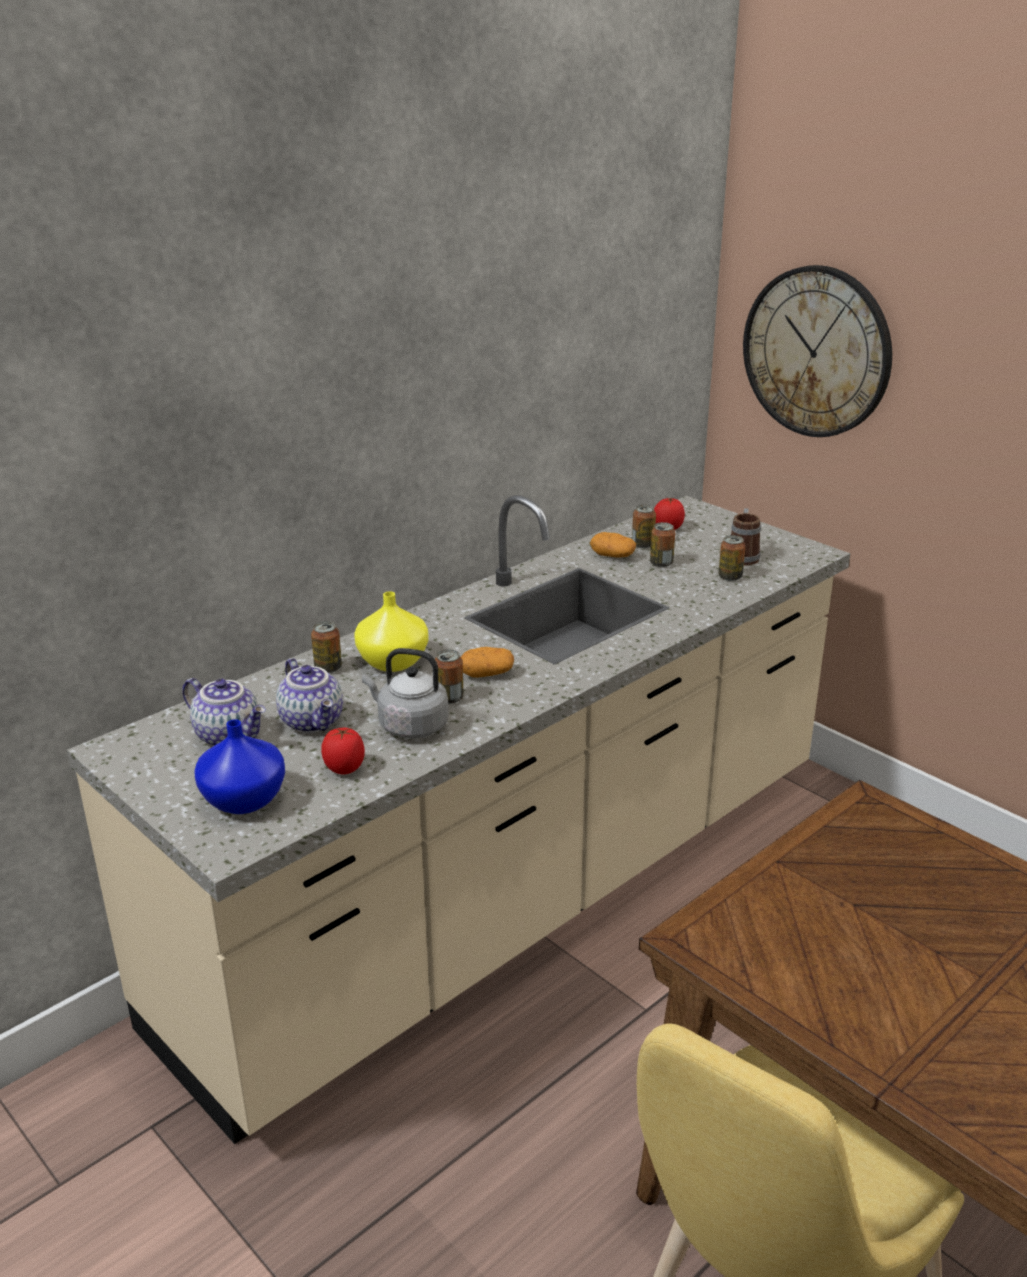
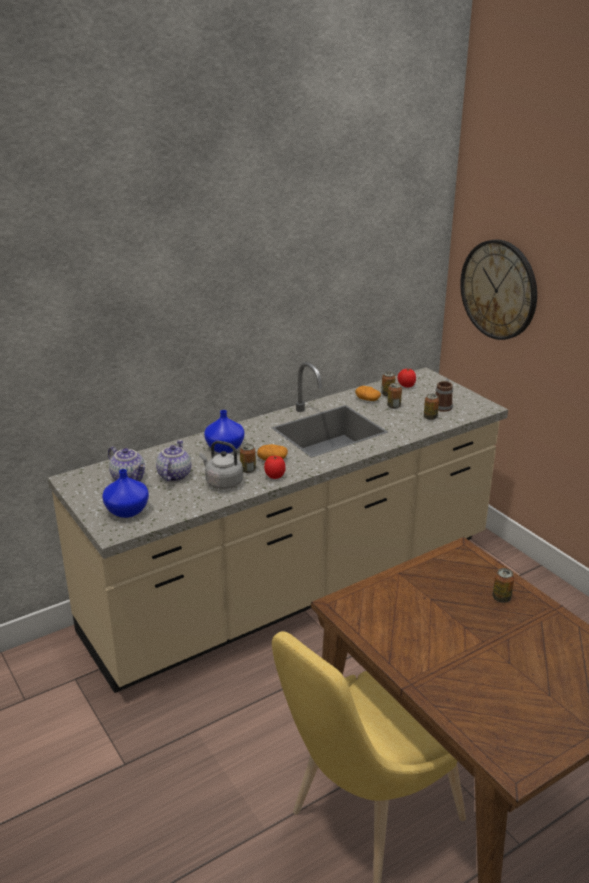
camera: 10 degrees right, 0 degrees up
(313, 721) = (173, 475): teapot -> teapot turned 150 degrees counterclockwise
(328, 668) = (190, 448): can -> can (501, 598)
(344, 768) = (182, 500): tomato -> tomato (274, 476)
(394, 662) = (225, 448): yellow vase -> blue vase

